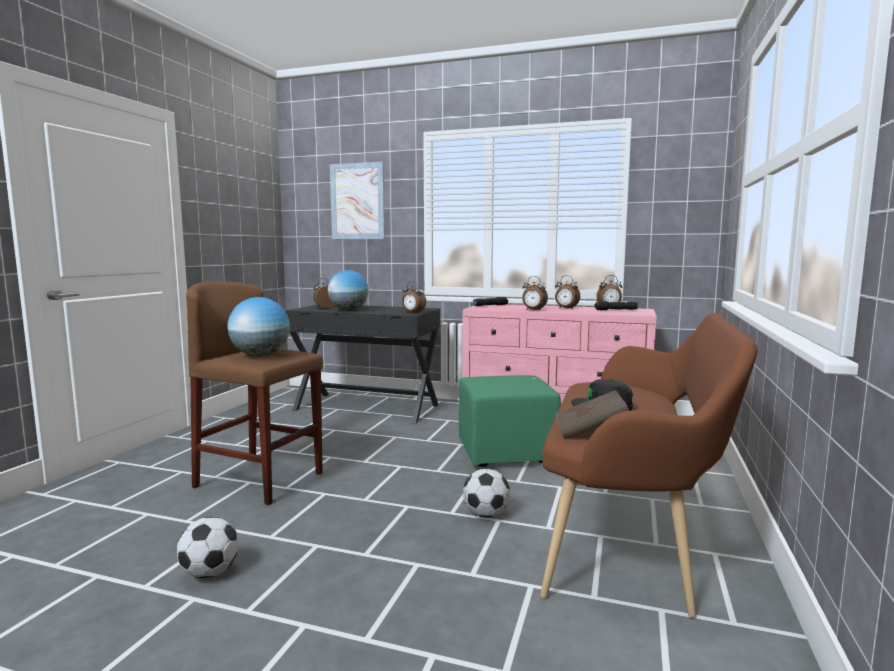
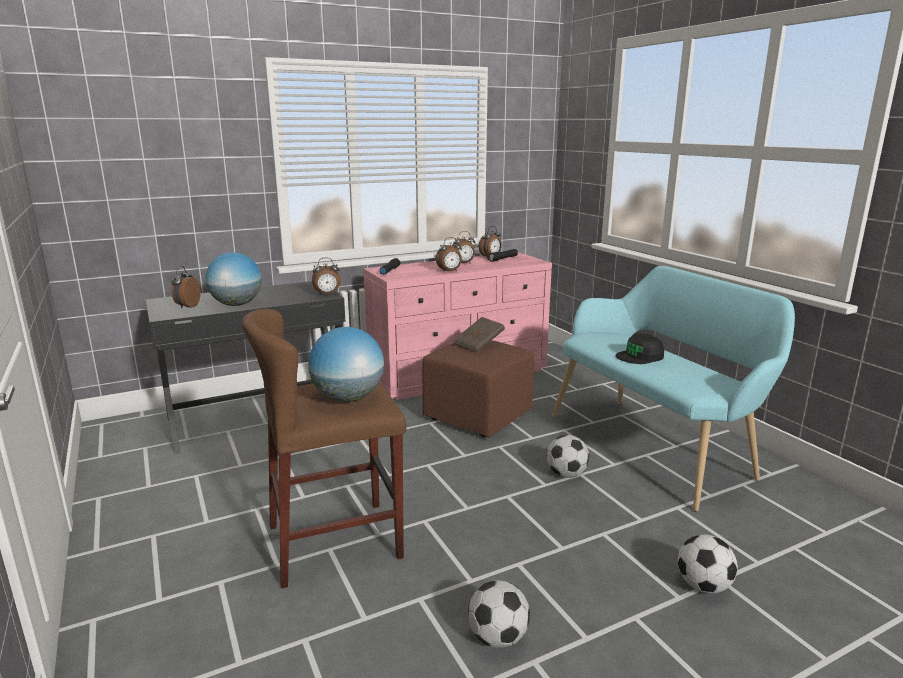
camera: 45 degrees left, 10 degrees up
(357, 201) = (171, 148): picture -> none
(405, 648) = (703, 586): none -> football
(507, 452) = (478, 416): green ottoman -> brown ottoman
(590, 432) = (690, 381): brown book -> brown book (479, 345)
(632, 534) = (656, 445): brown bench -> turquoise bench

